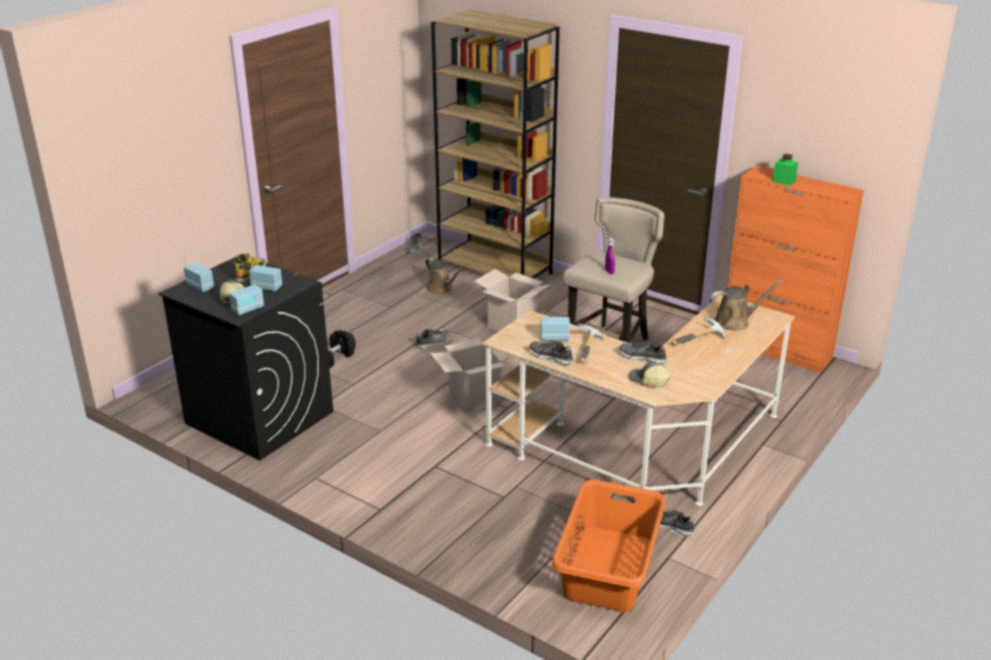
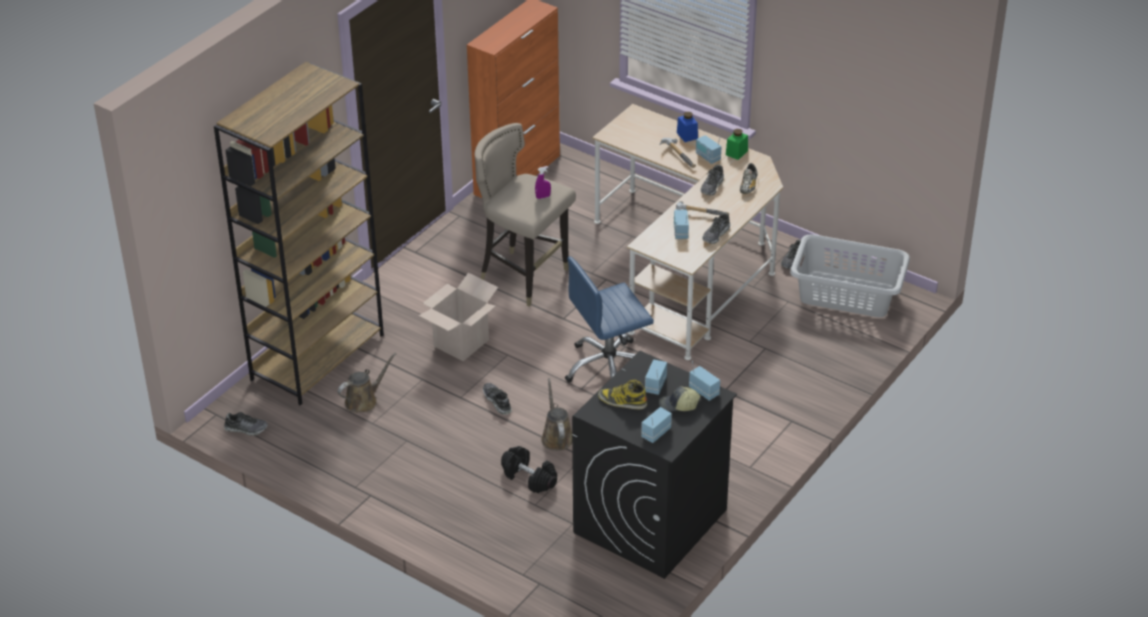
camera: 90 degrees left, 10 degrees up
(474, 398) = (609, 368): cardboard box -> blue office chair
(607, 568) = (847, 295): orange laundry basket -> grey laundry basket
(648, 381) = (748, 186): cap -> shoe
(700, 357) = (707, 157): none -> radio
(735, 322) = (645, 134): brown watering can -> brown watering can (556, 437)
(741, 346) = (687, 135): none -> blue jar
(783, 181) = (509, 34): green jar -> green jar (736, 153)

